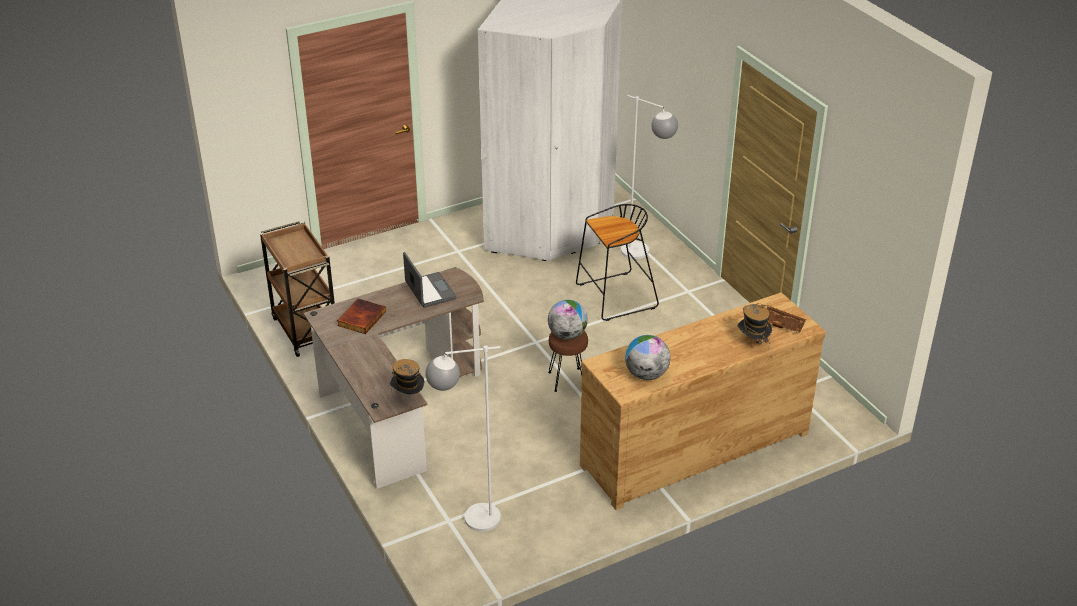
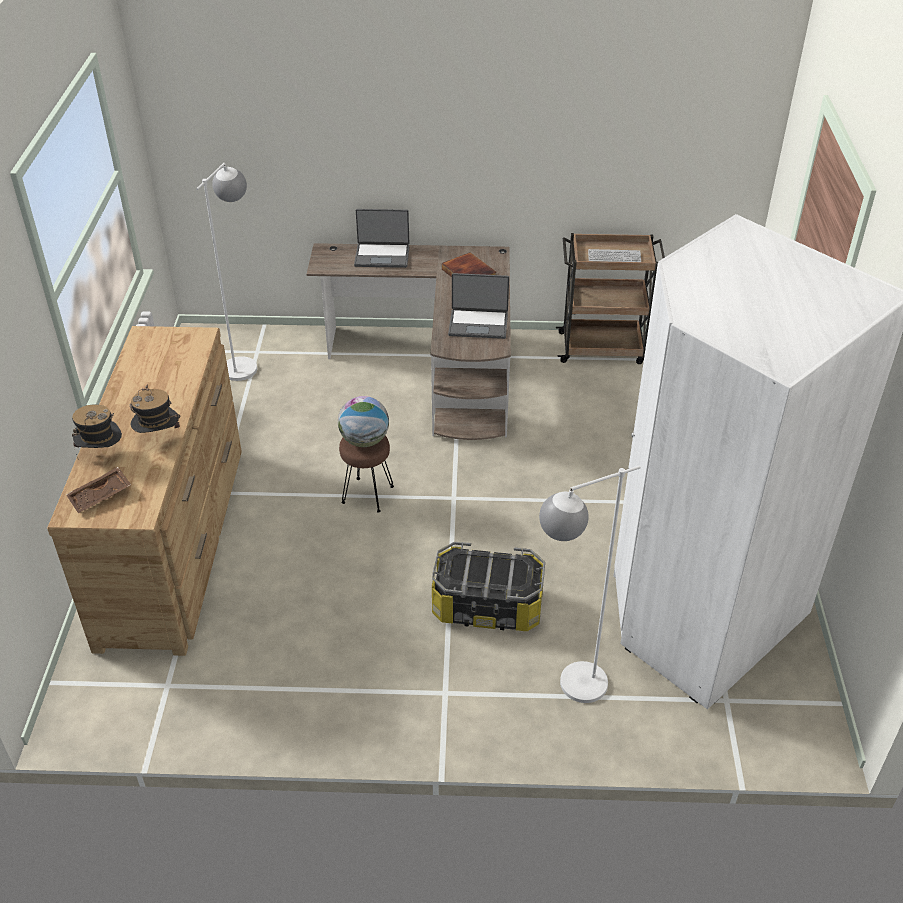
camera: 120 degrees right, 5 degrees up
(299, 248) = (614, 257): none -> keyboard
(367, 372) = (382, 256): none -> laptop
(408, 396) = (325, 266): hat -> hat (158, 438)
(615, 297) = (487, 607): black stool -> storage box
(646, 374) = (149, 357): globe -> none

